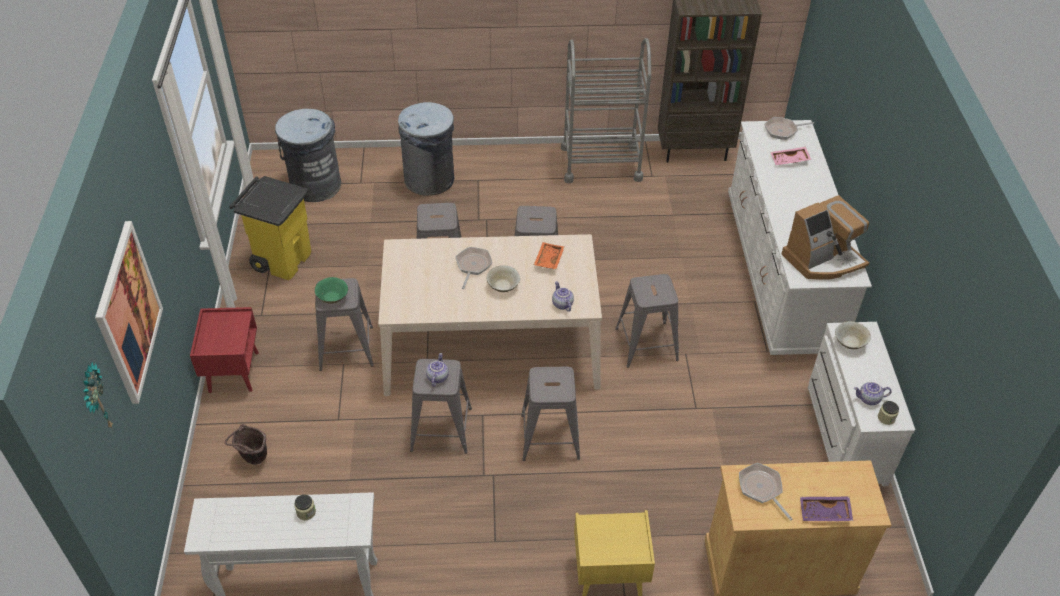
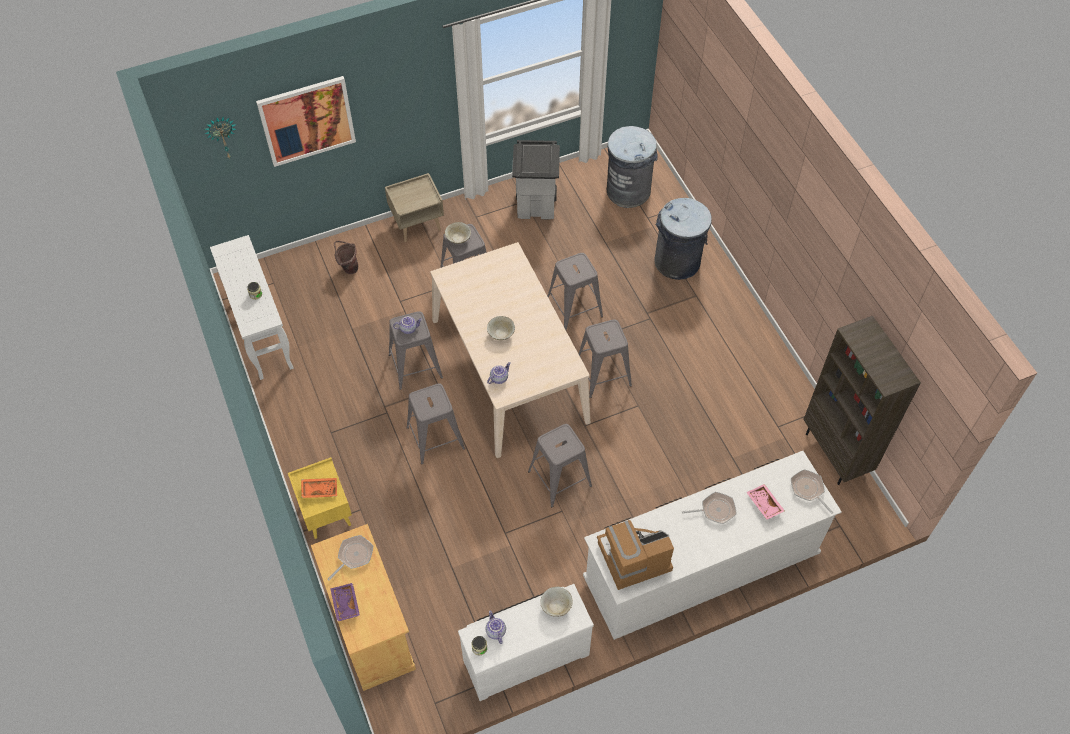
camera: 70 degrees right, 10 degrees up
(233, 371) = (417, 224): red nightstand -> beige nightstand
(282, 260) = (536, 205): yellow trash can -> grey trash can
(333, 298) = (458, 238): green bowl -> beige bowl
(473, 266) = (514, 307): frying pan -> frying pan (715, 510)
(548, 259) = (544, 354): orange tray -> orange tray (320, 489)
(601, 163) = (772, 380): grey cart -> none
(823, 260) = (633, 558): coffee machine -> coffee machine turned 120 degrees clockwise

